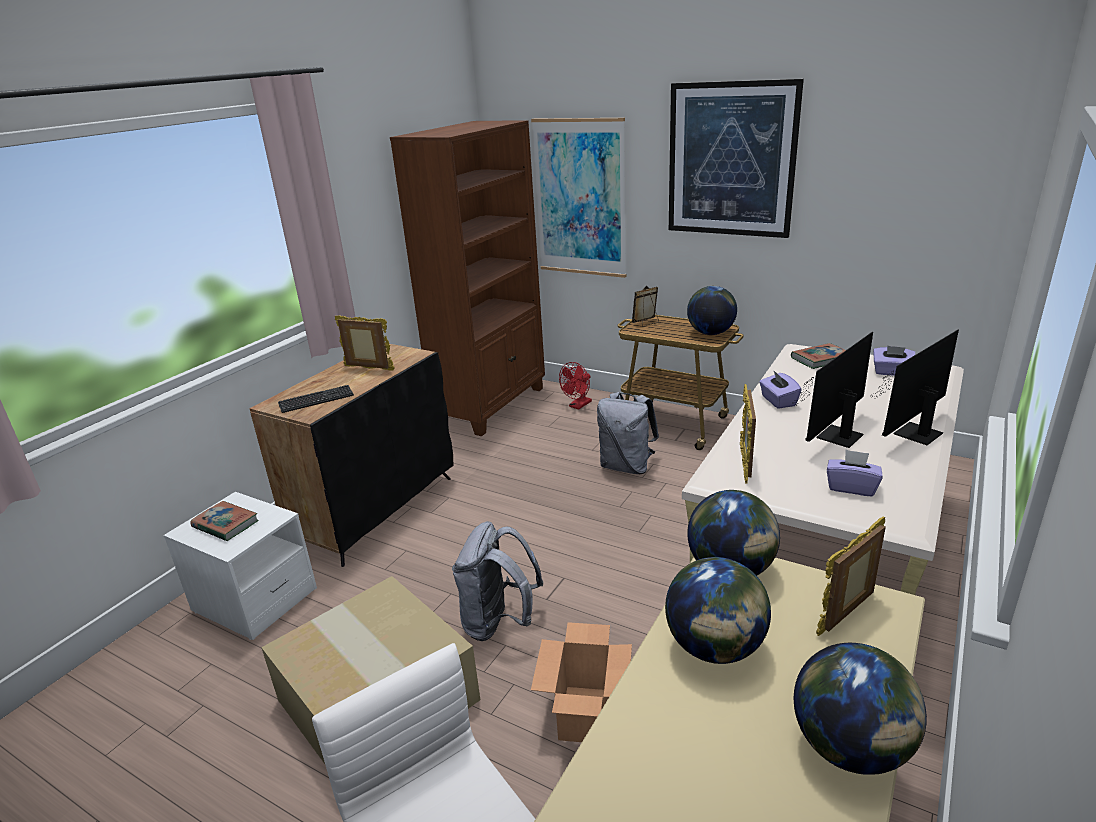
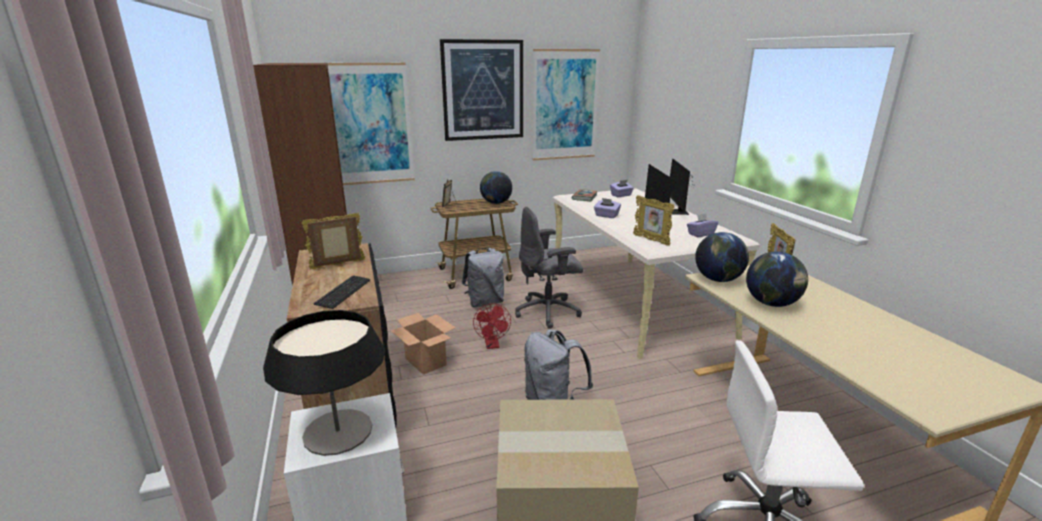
camera: 50 degrees left, 5 degrees down
(225, 524) = (337, 431): book -> table lamp
(578, 406) = (398, 284): red fan -> red fan (492, 345)
(585, 716) = (663, 414): cardboard box -> cardboard box (426, 362)
(677, 513) = (548, 312): none -> grey office chair
(851, 748) = (857, 307): globe -> none
(875, 192) = (565, 105): none -> picture

